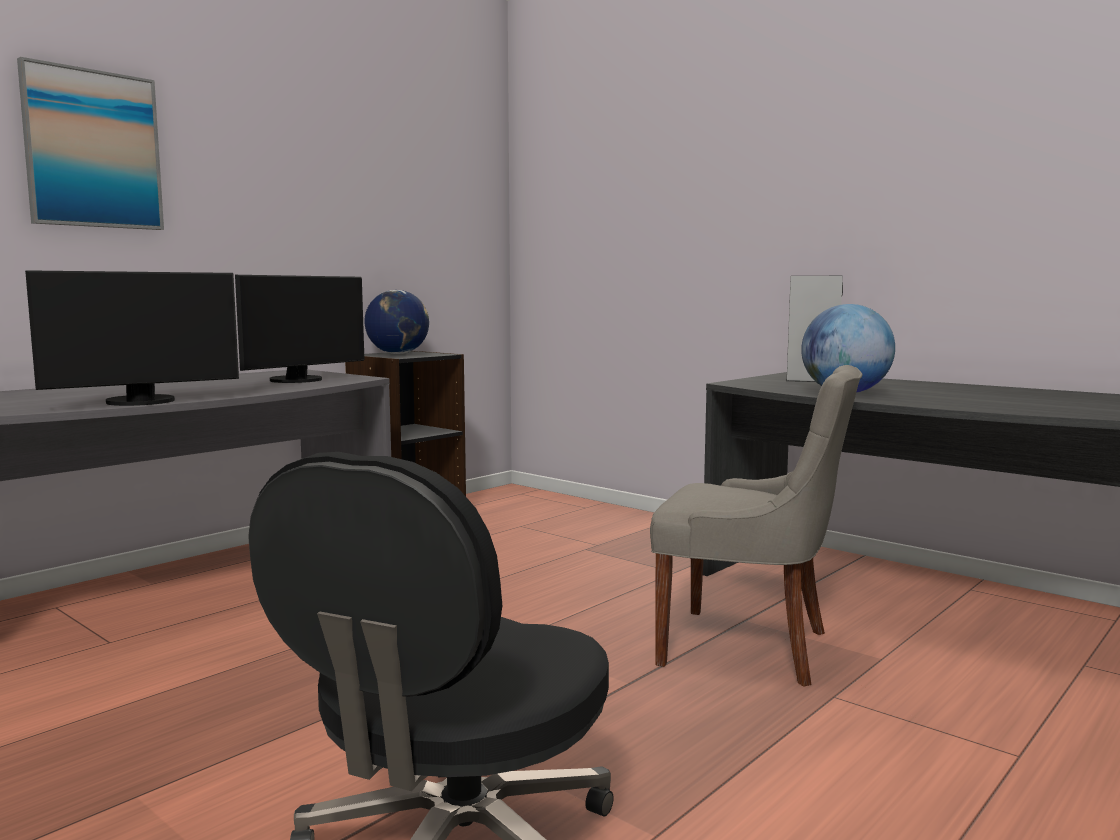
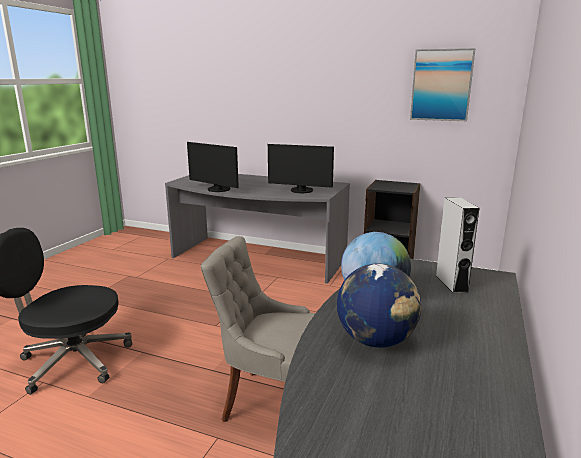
camera: 70 degrees right, 10 degrees up
(93, 149) = (269, 85): picture -> picture (441, 85)
(398, 353) = (394, 184): globe -> globe (376, 341)
(749, 647) = (271, 401): grey chair -> grey chair turned 105 degrees clockwise

